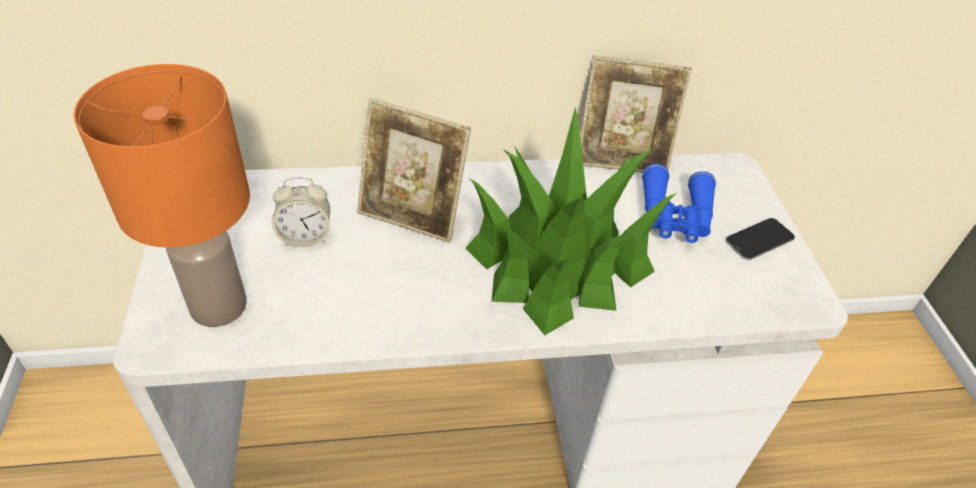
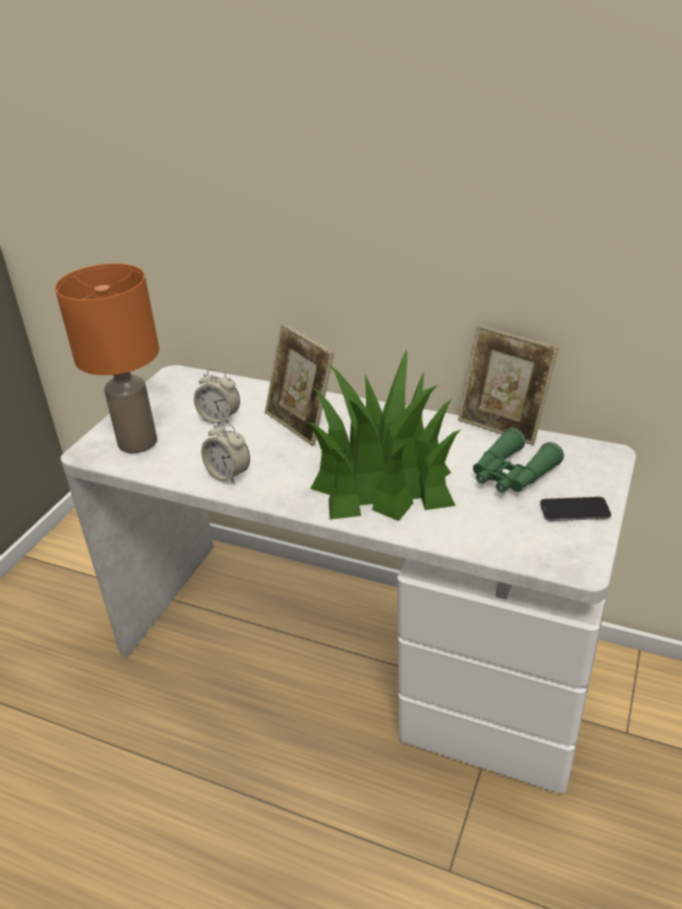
camera: 35 degrees right, 10 degrees down
(380, 315) = (228, 475): none -> alarm clock
(675, 216) = (511, 474): blue binoculars -> green binoculars

